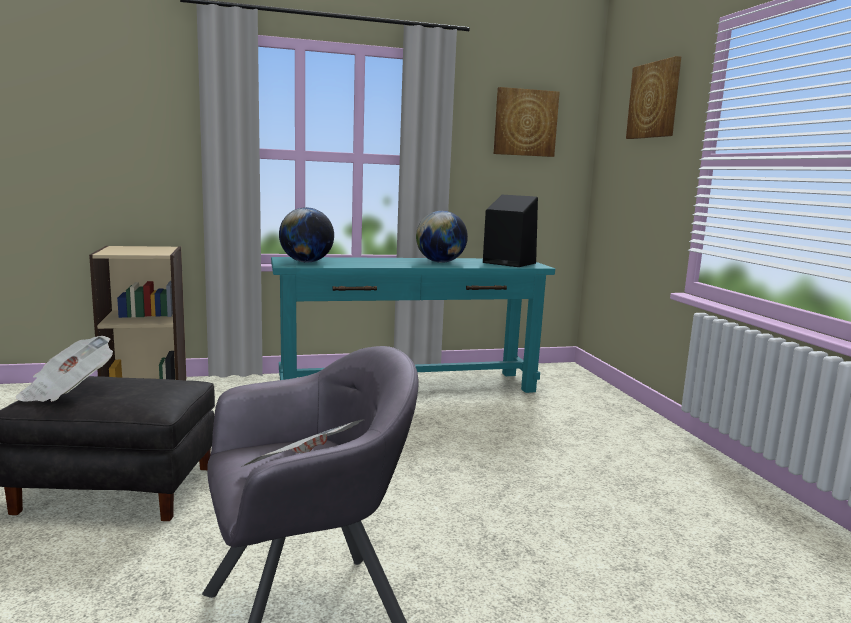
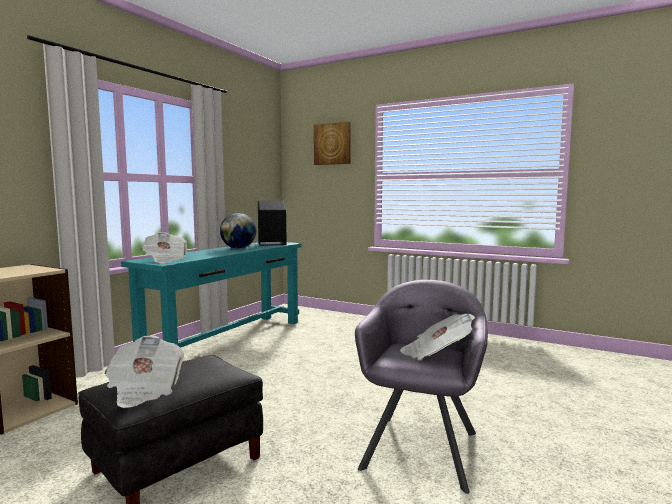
camera: 45 degrees left, 5 degrees down
(306, 262) = (165, 260): globe -> newspaper
(525, 123) = (251, 154): picture -> none

